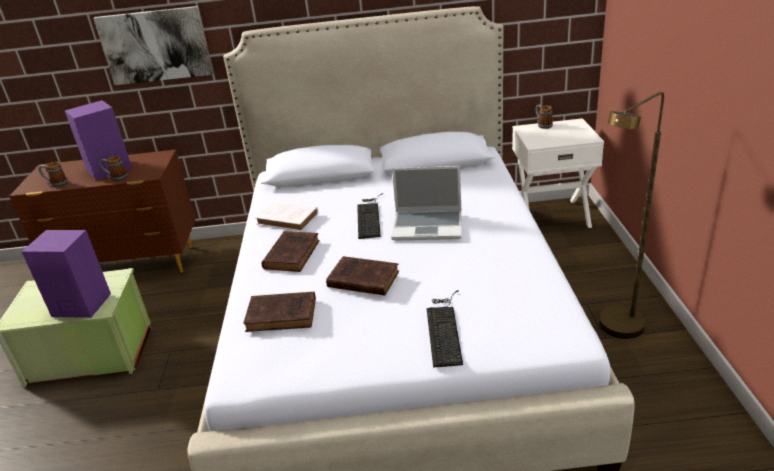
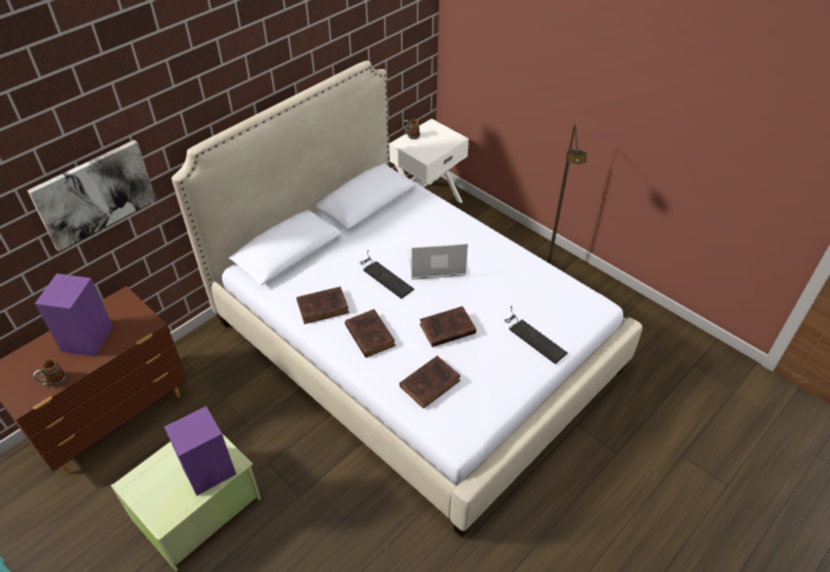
camera: 45 degrees left, 15 degrees up
(116, 178) = (116, 344): mug -> none
(289, 219) = (324, 307): white book -> brown book
(428, 226) = (435, 265): laptop -> laptop turned 150 degrees counterclockwise

